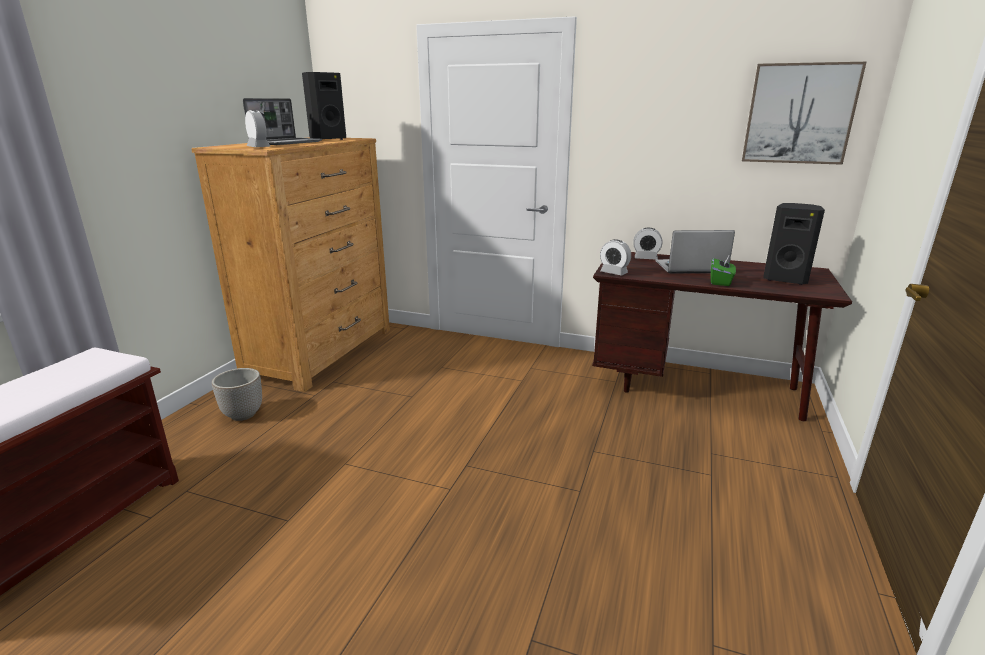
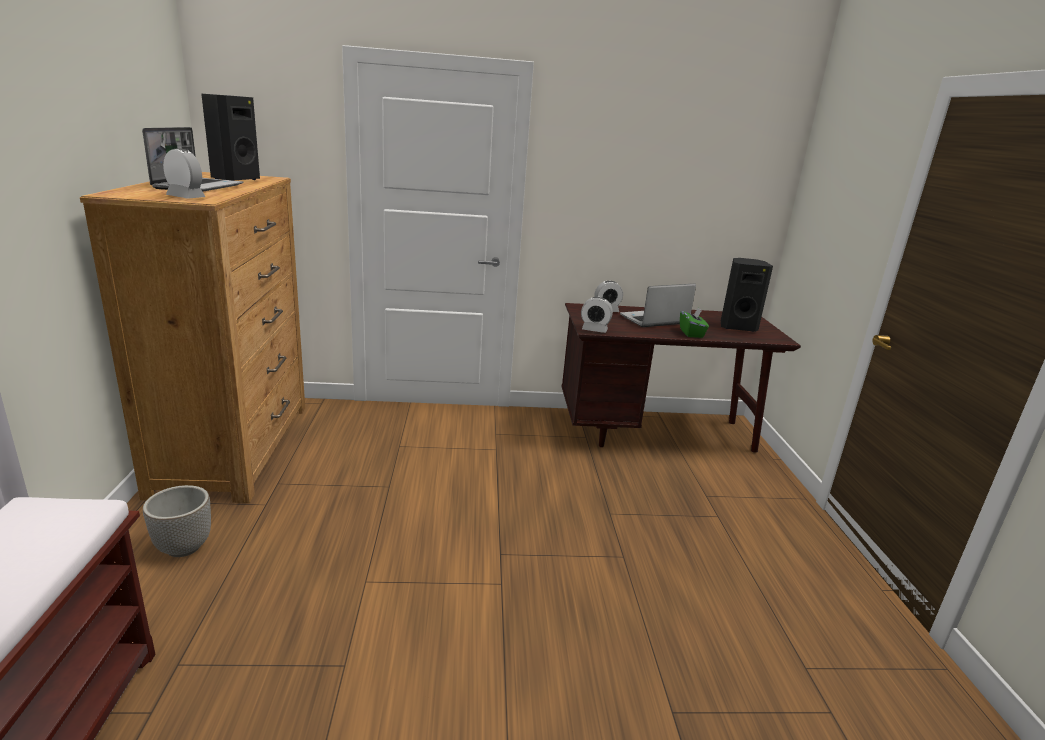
camera: 25 degrees left, 0 degrees up
(799, 114) = (736, 176): picture -> none

